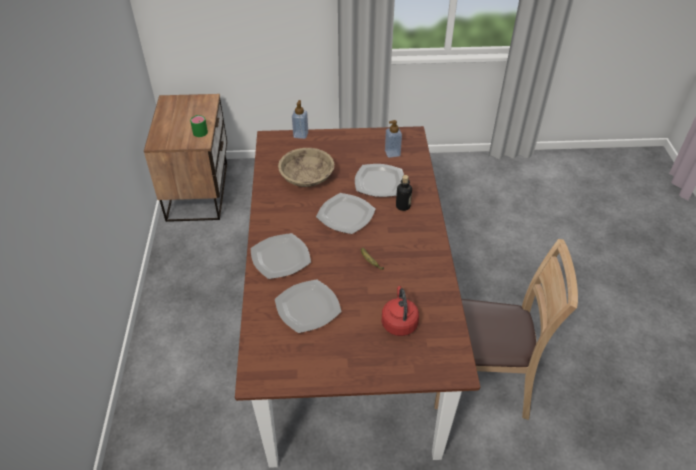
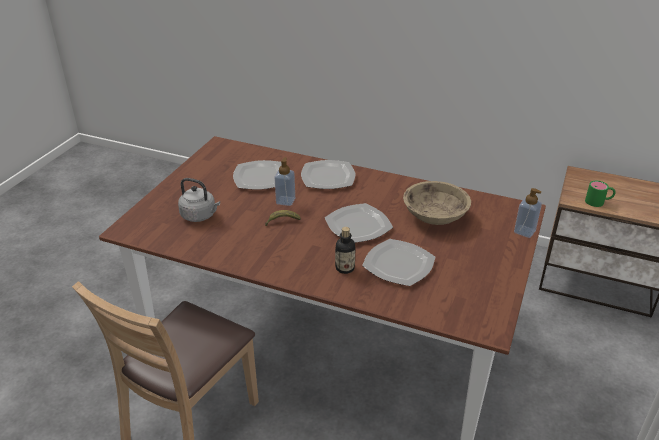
camera: 115 degrees right, 10 degrees down
(392, 153) = (452, 294): soap dispenser -> soap dispenser (285, 201)
(399, 322) = (200, 216): red kettle -> grey kettle

